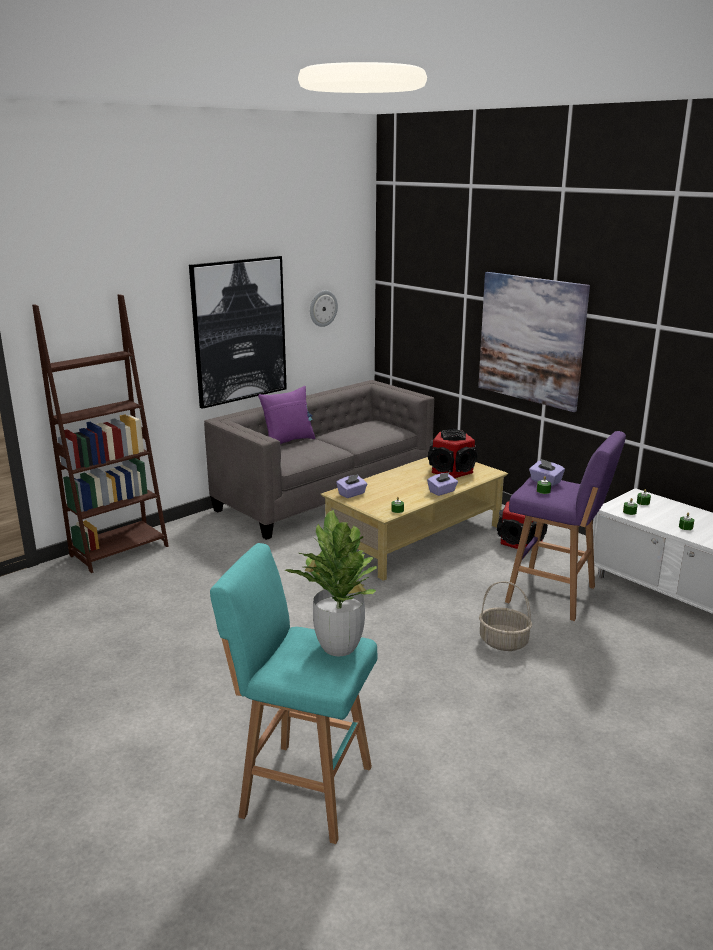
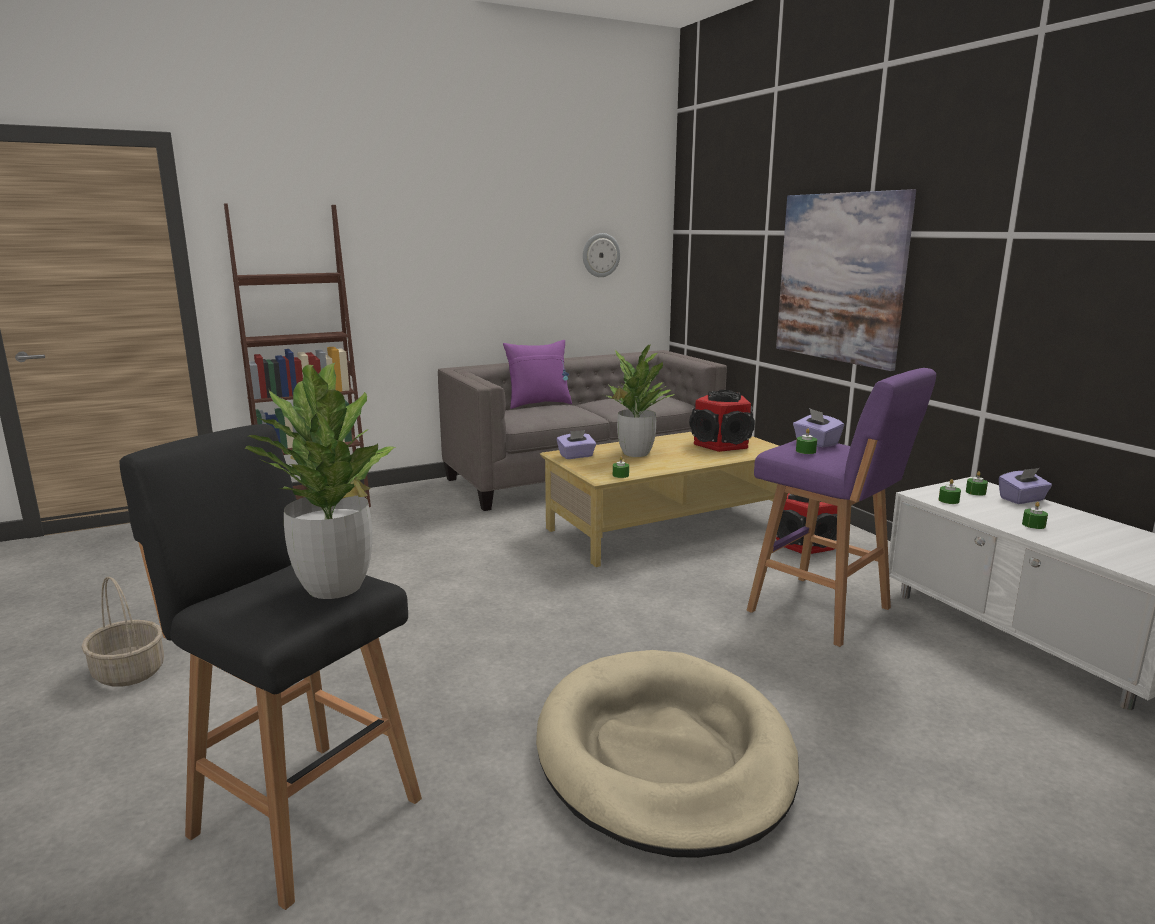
camera: 15 degrees right, 5 degrees down
(239, 330) = (489, 268): picture -> none
(302, 789) = (302, 813): turquoise stool -> black stool
(394, 487) = (635, 453): none -> potted plant
(442, 491) = (694, 462): purple tissue box -> purple tissue box (1022, 499)
(501, 712) = (664, 755): none -> beige dog bed
(503, 642) = (717, 659): basket -> basket (128, 672)

